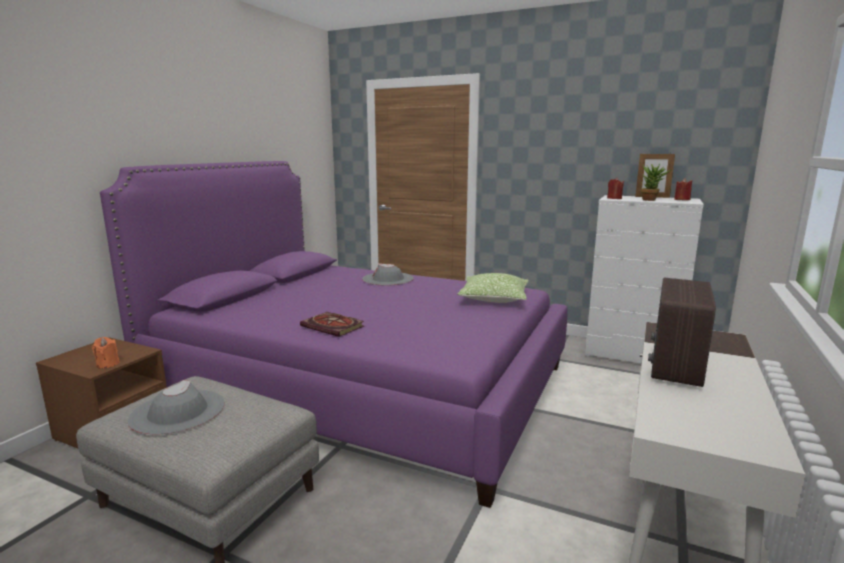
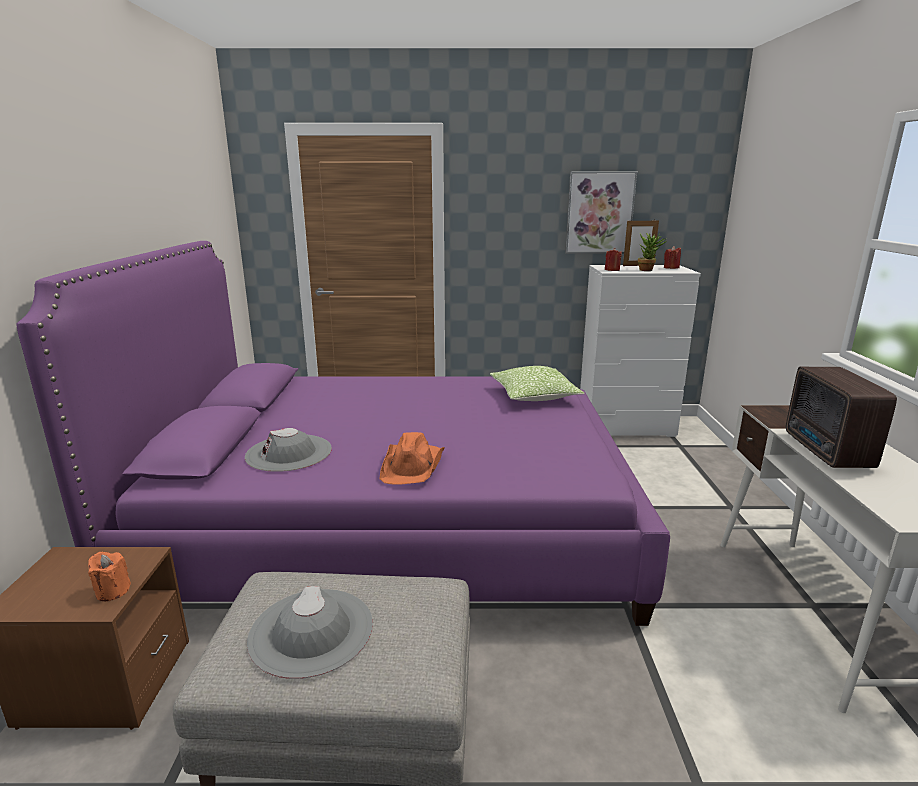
camera: 25 degrees left, 5 degrees up
(334, 326) = (413, 465): book -> orange hat
(388, 279) = (387, 387): grey hat -> grey hat (289, 453)
(616, 147) = (599, 213): none -> picture

